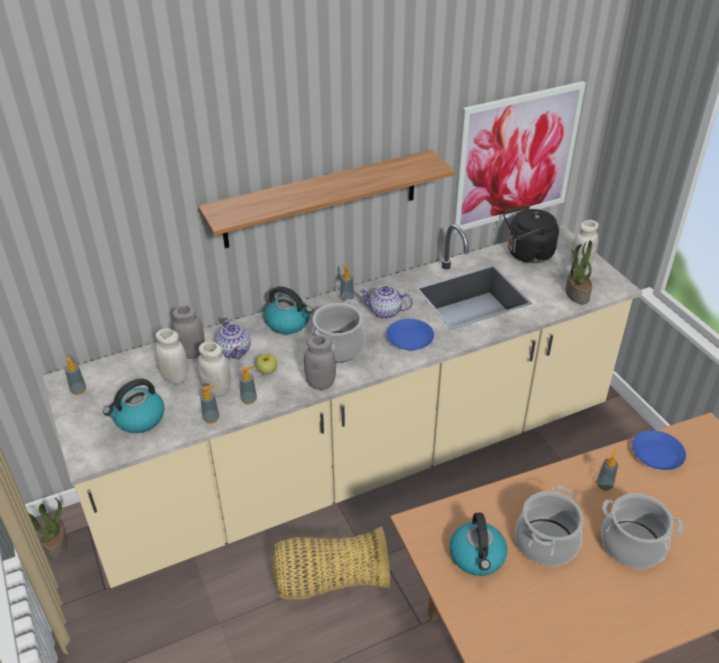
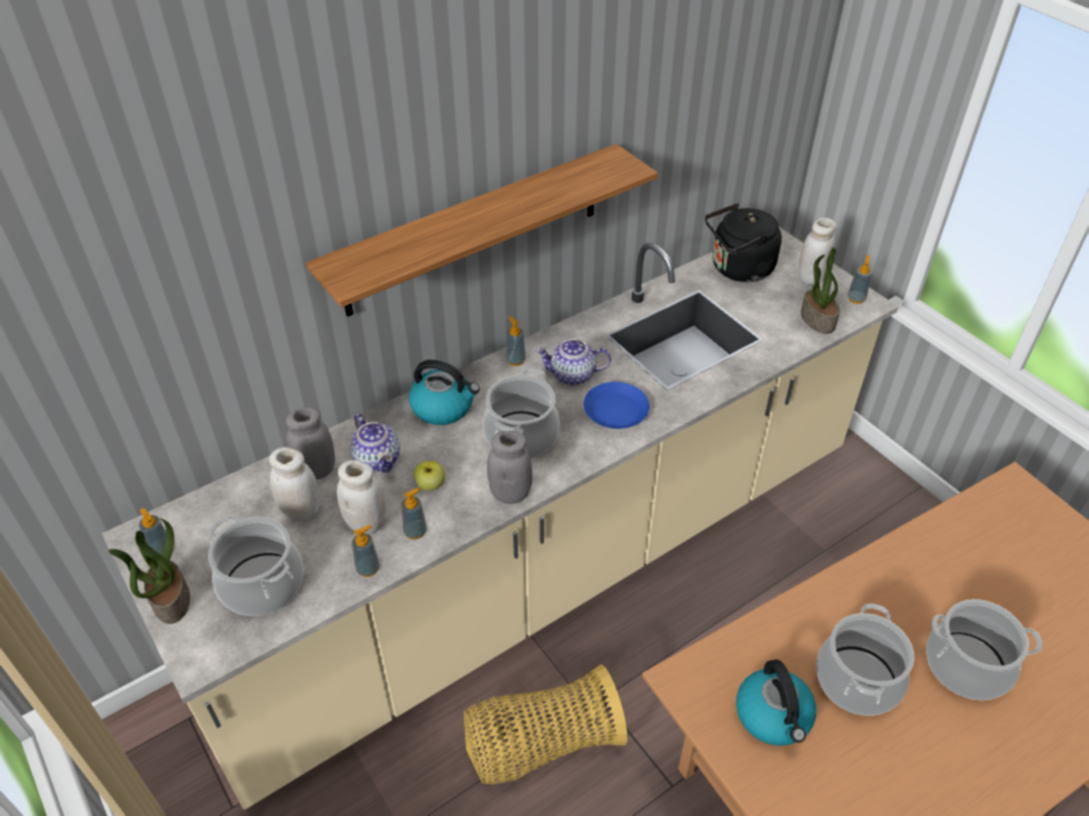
camera: 10 degrees left, 5 degrees up
(56, 544) = (148, 752): potted plant -> potted plant (170, 599)
(139, 419) = (262, 584): kettle -> cooking pot
(516, 157) = (719, 141): picture -> none
(604, 485) = (910, 584): soap dispenser -> soap dispenser (856, 299)
(657, 454) = (965, 531): blue plate -> none

